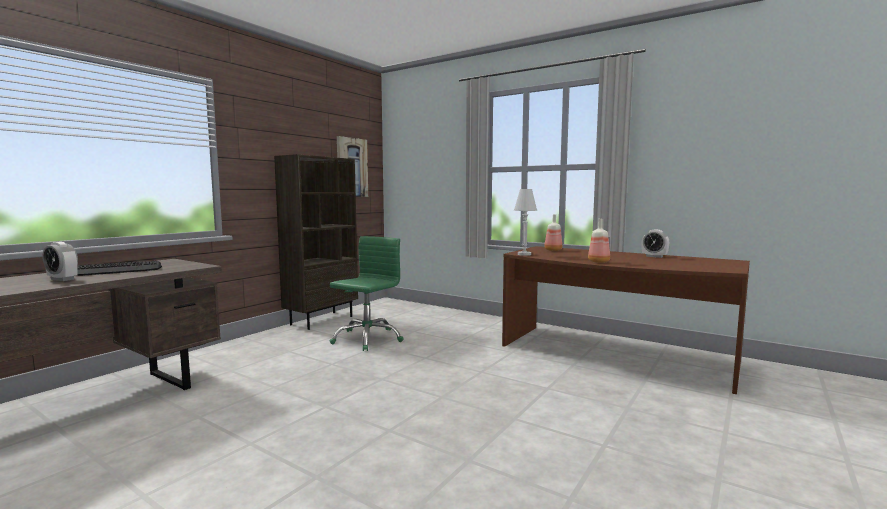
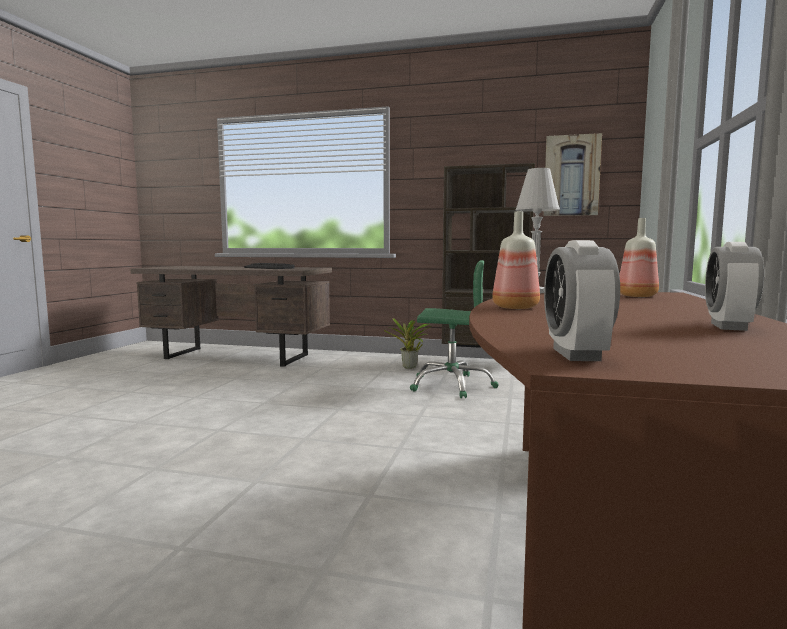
camera: 70 degrees right, 0 degrees up
(62, 279) = (231, 268): alarm clock -> alarm clock (576, 354)
(296, 342) = (409, 367): none -> potted plant

